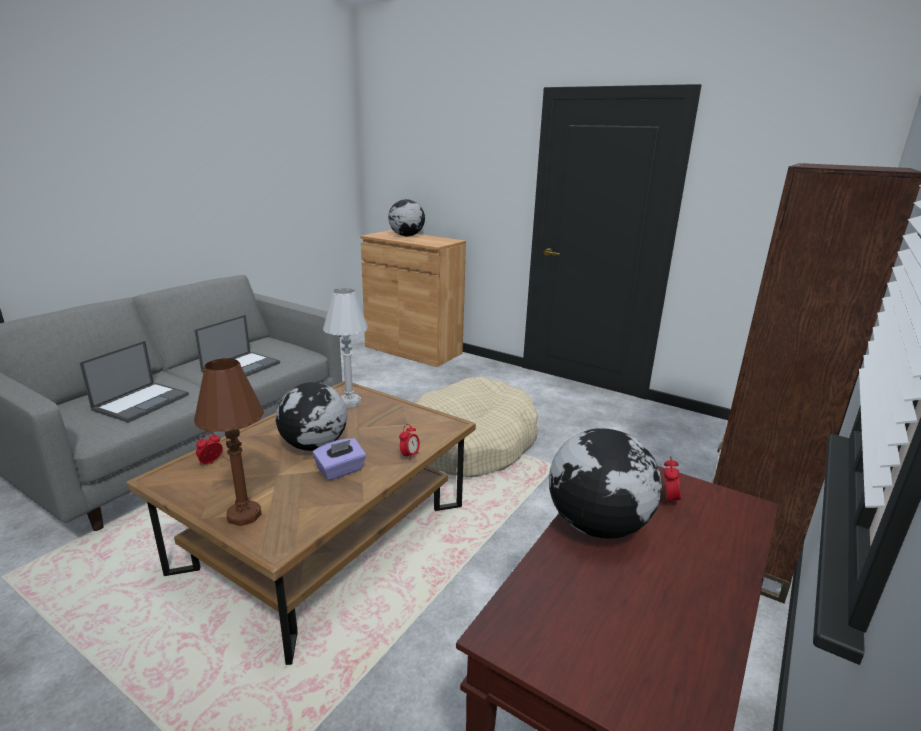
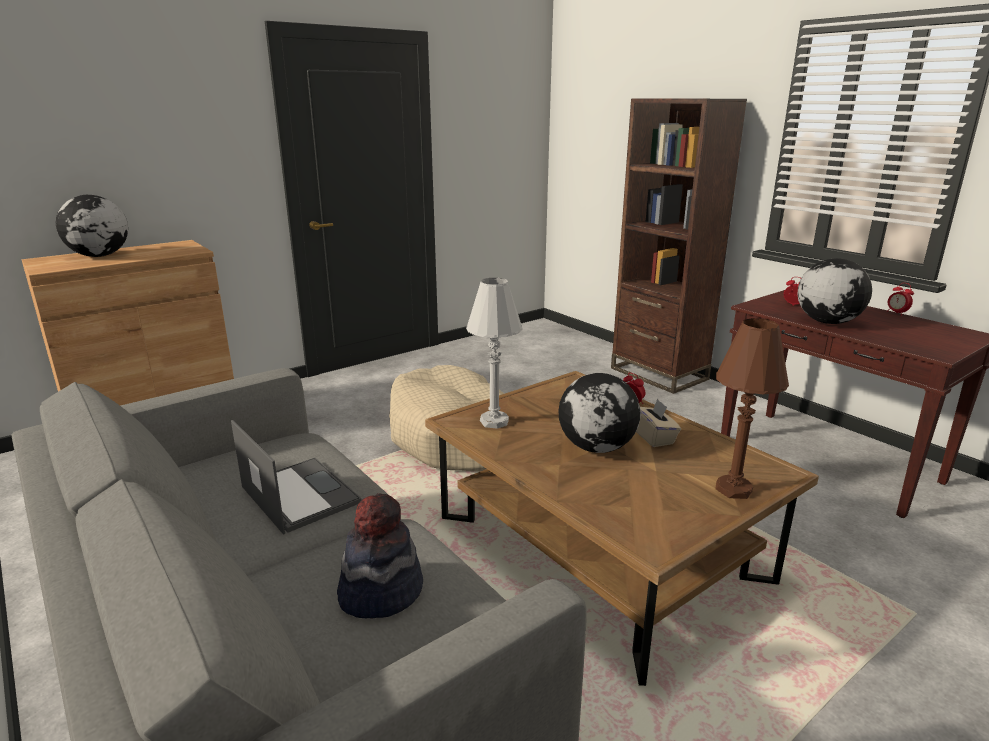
camera: 70 degrees left, 0 degrees up
(142, 402) = (380, 591): laptop -> hat
(211, 463) = (621, 512): alarm clock -> alarm clock (896, 313)
(341, 471) = (654, 437): purple tissue box -> beige tissue box

